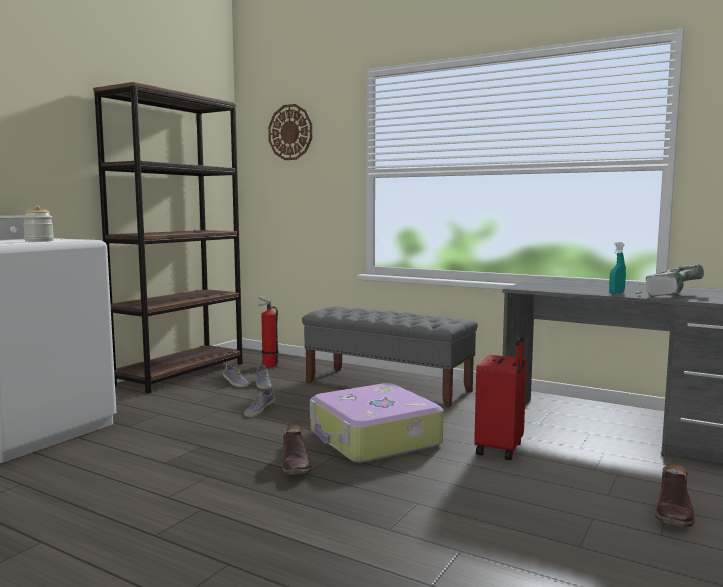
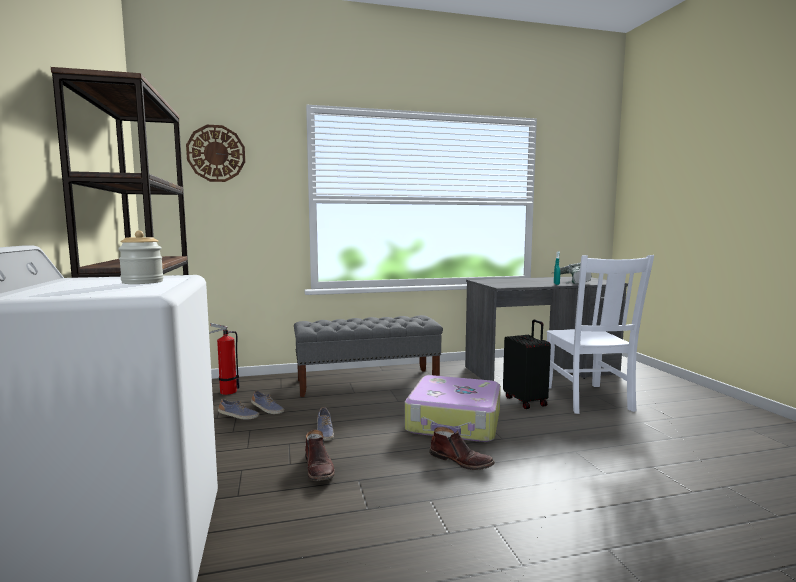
camera: 45 degrees left, 0 degrees up
(501, 449) = (526, 401): red suitcase -> black suitcase
(590, 474) = (588, 399): none -> white chair
(674, 513) = (653, 406): brown boot -> brown boot (319, 469)

